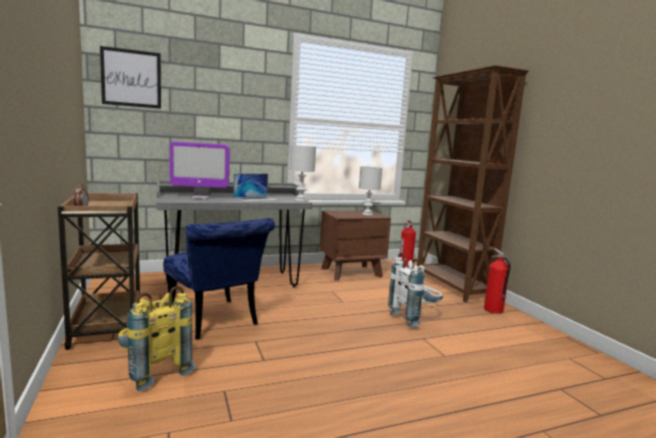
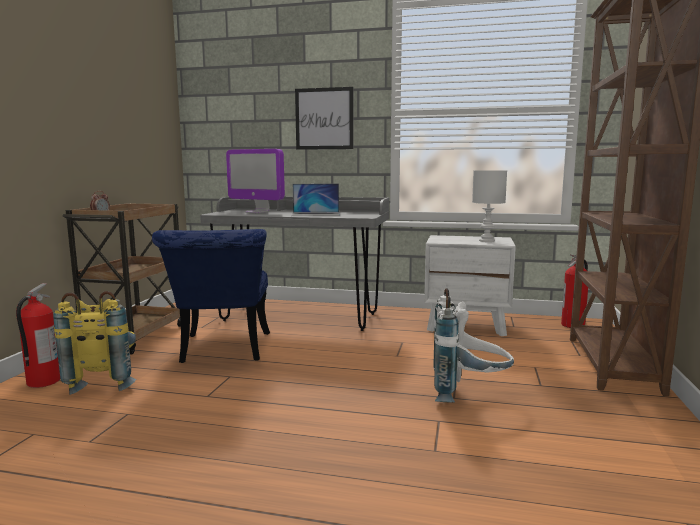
camera: 35 degrees right, 0 degrees up
(131, 78) = (217, 88): picture -> picture (324, 119)
(301, 200) = (368, 216): white table lamp -> none
(351, 272) = (467, 324): brown nightstand -> white nightstand
(493, 310) = (638, 411): fire extinguisher -> fire extinguisher (42, 382)

